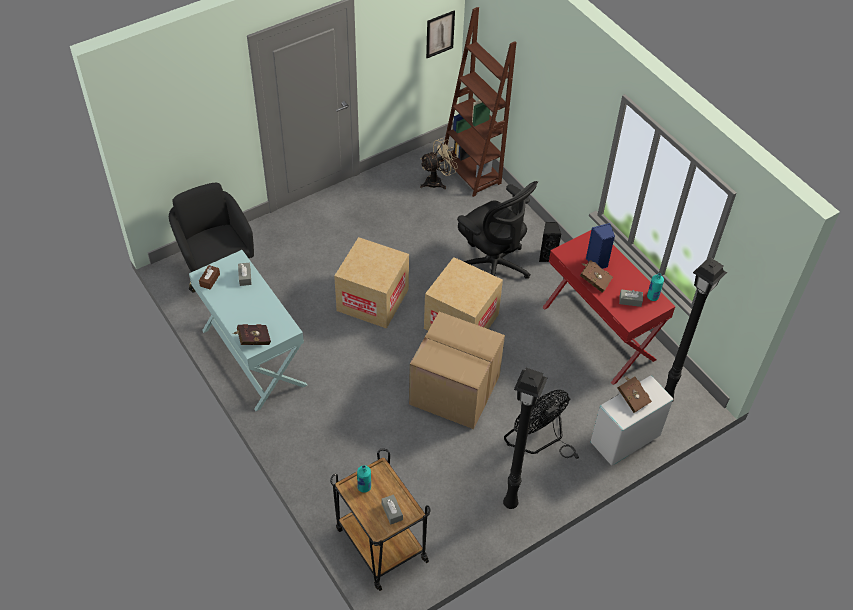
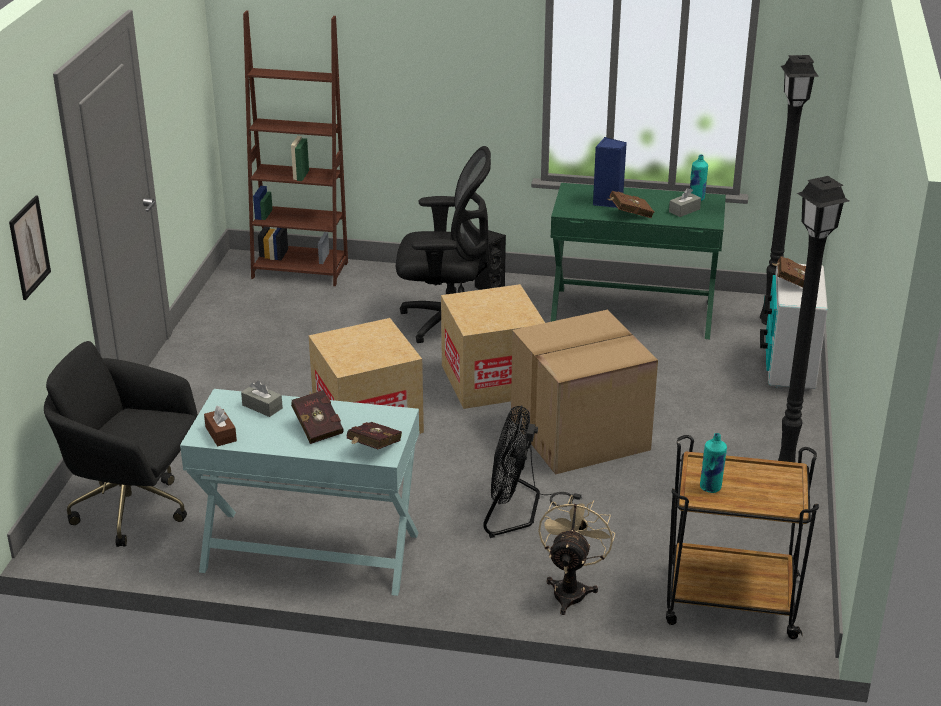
camera: 45 degrees left, 20 degrees down
(249, 308) = (317, 427): none -> red book
(392, 512) = (772, 485): grey tissue box -> none
(437, 181) = (275, 294): beige fan -> beige fan (571, 589)
(440, 34) = (199, 80): picture -> picture (29, 247)
(543, 438) = (723, 413): black fan -> black fan (520, 505)
(599, 333) = (632, 312): red desk -> green desk

